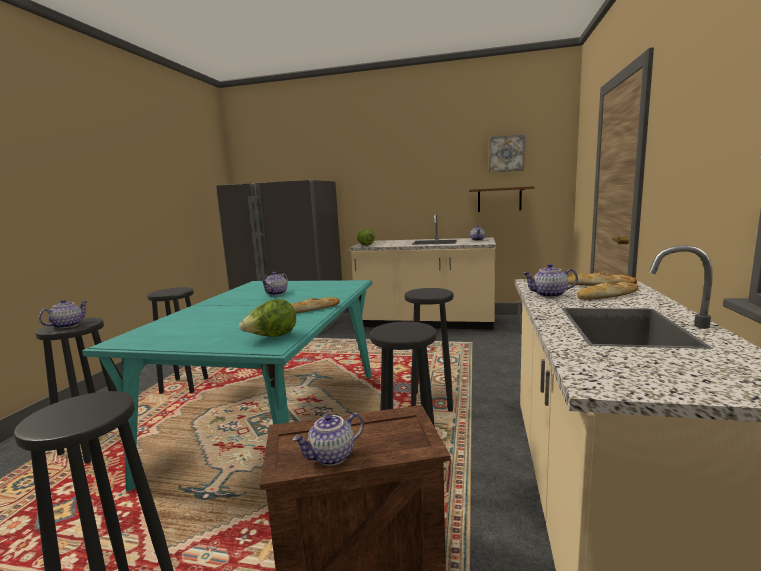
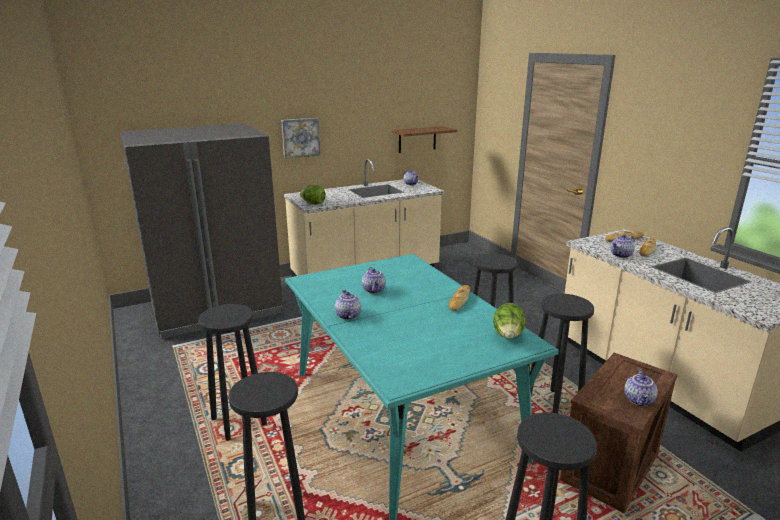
camera: 40 degrees left, 10 degrees up
(67, 325) = (265, 391): teapot -> teapot (347, 315)
(506, 154) = (423, 94): picture -> picture (300, 137)

